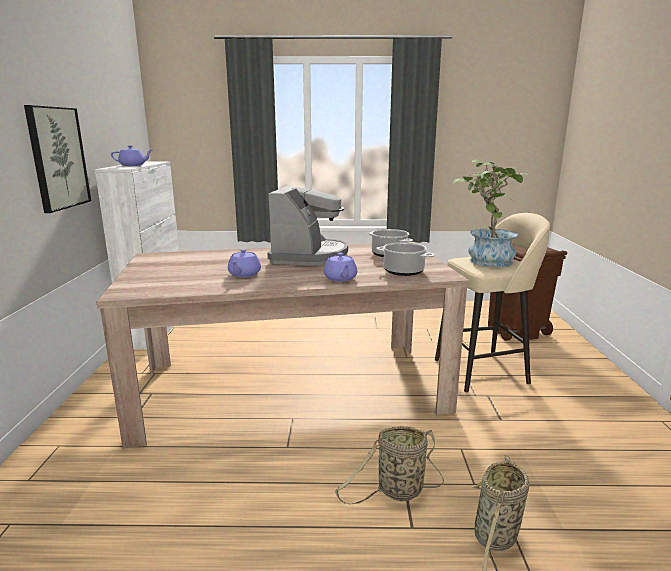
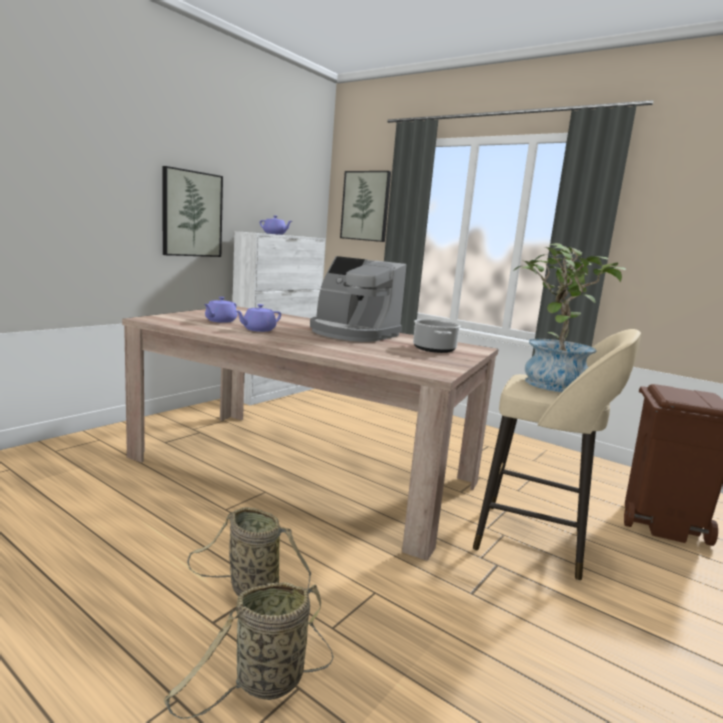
camera: 35 degrees right, 5 degrees down
(196, 123) = (365, 206): none -> picture
(309, 256) = (352, 333): coffee machine -> coffee machine turned 75 degrees clockwise
(340, 278) = (323, 349): purple teapot -> purple teapot (220, 321)
(404, 271) = (402, 361): cooking pot -> none

